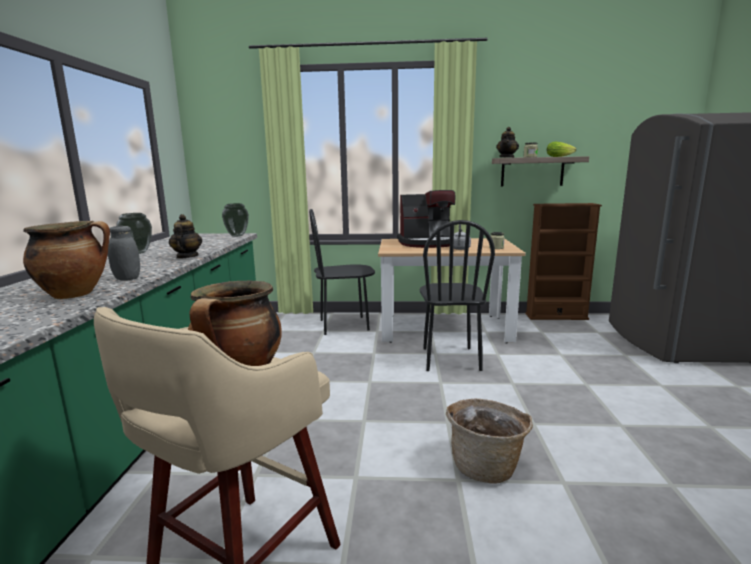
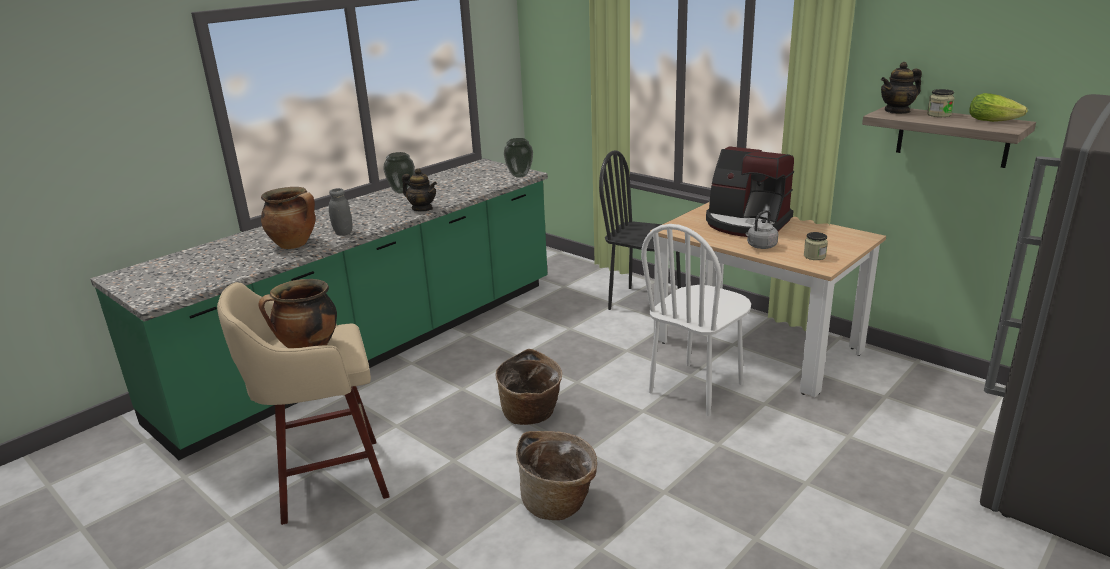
camera: 40 degrees right, 10 degrees up
(187, 257) = (422, 209): teapot -> teapot turned 90 degrees clockwise
(369, 415) = (531, 415): none -> basket
(450, 359) = (696, 388): black chair -> white chair
(556, 316) = (959, 381): brown bookcase -> none

